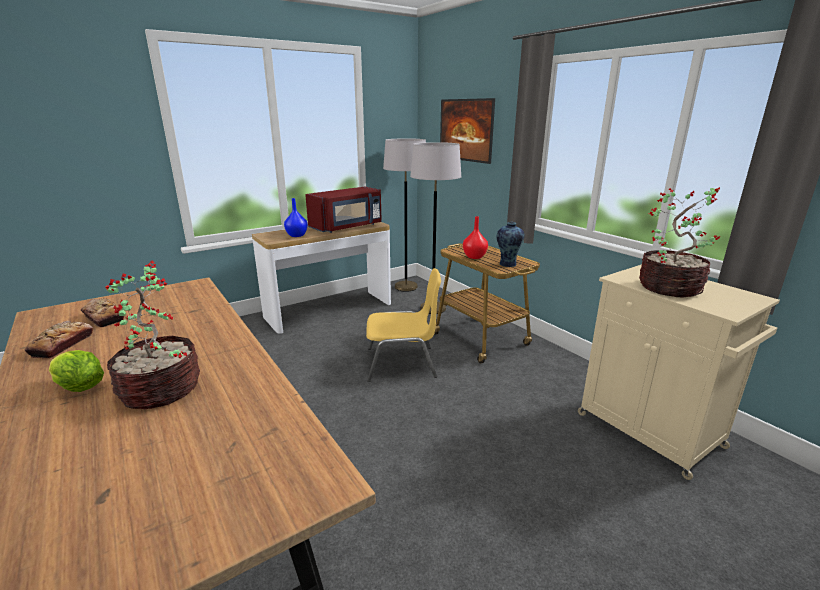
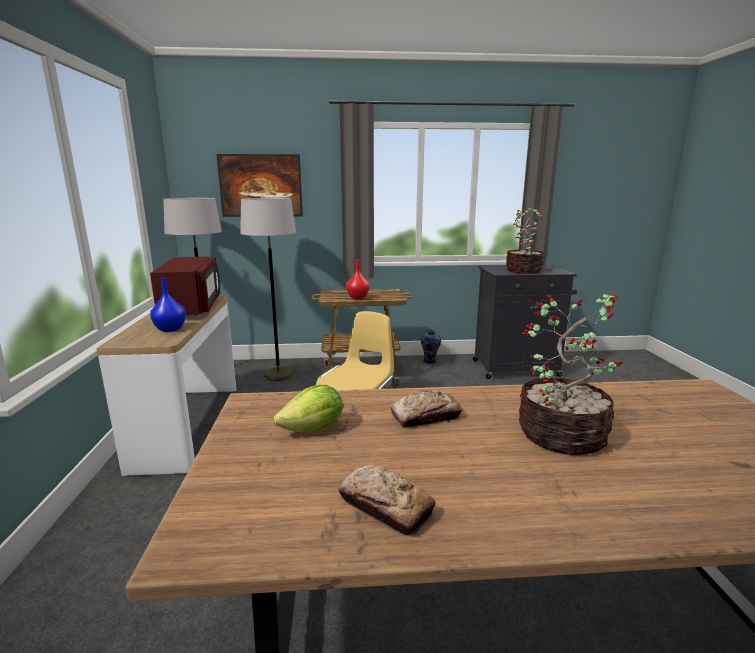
camera: 60 degrees left, 5 degrees down
(79, 388) = (539, 484): lettuce -> lettuce (314, 429)
(104, 318) = (303, 472): bread -> bread (425, 416)
(507, 264) = (388, 295): vase -> vase (430, 361)
(651, 432) = (517, 368): beige cabinet -> black cabinet

